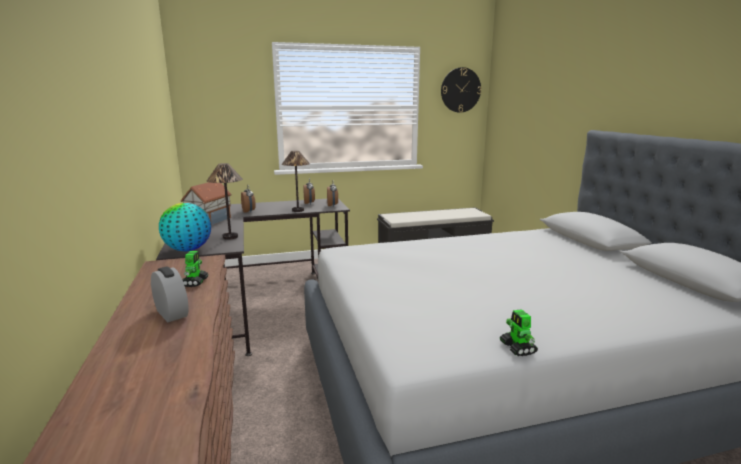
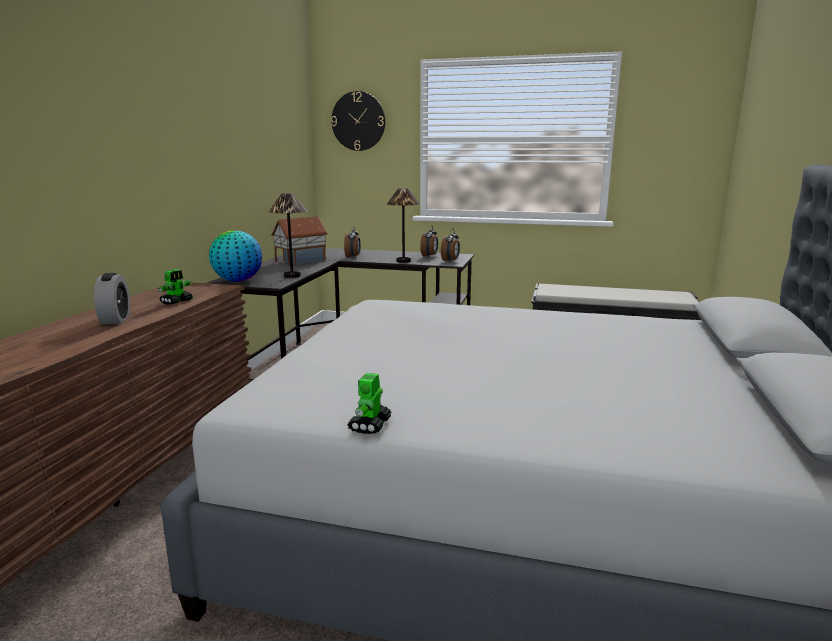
camera: 30 degrees right, 0 degrees up
(460, 90) = (687, 112): wall clock -> wall clock (358, 121)

